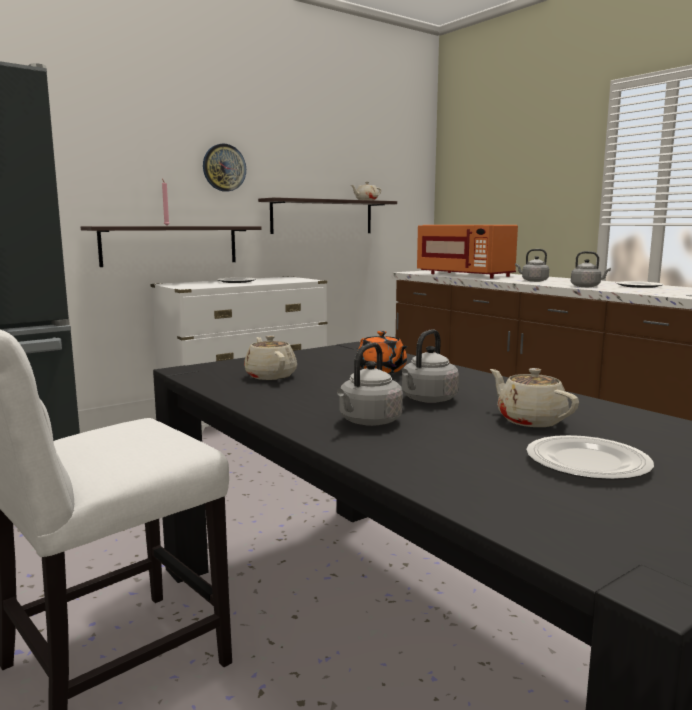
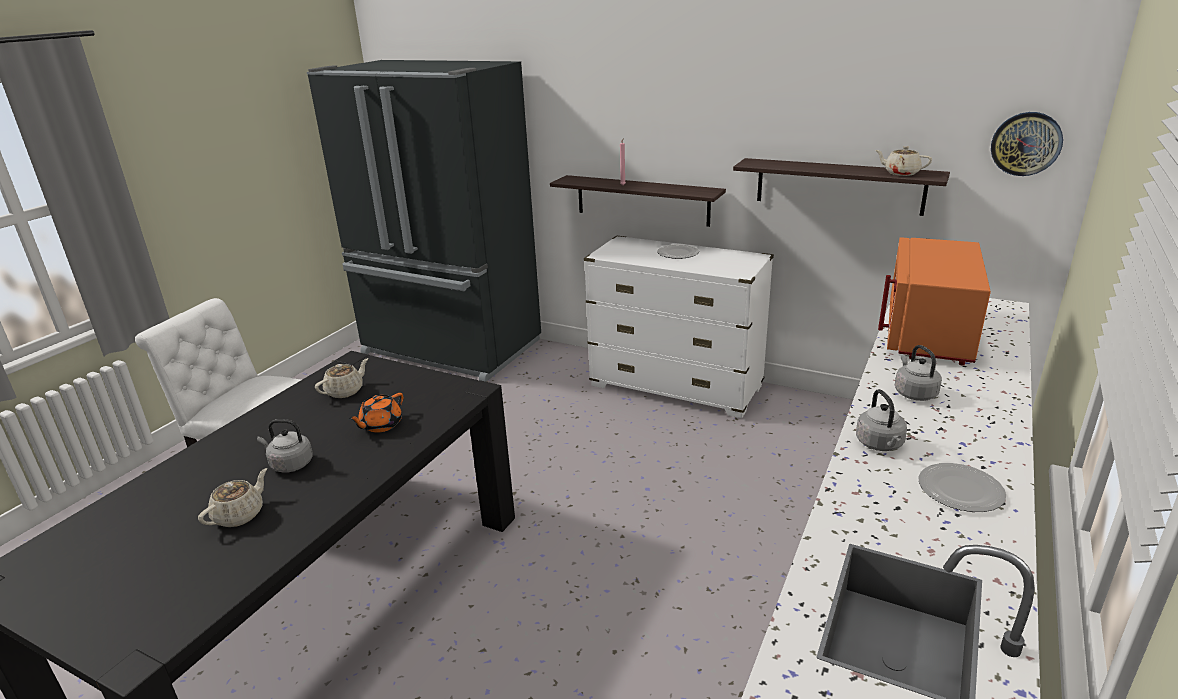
camera: 65 degrees right, 15 degrees up
(224, 167) = (704, 122): wall clock -> wall clock (1026, 144)
(368, 422) = (229, 456): grey kettle -> none
(587, 463) = (144, 549): plate -> none

